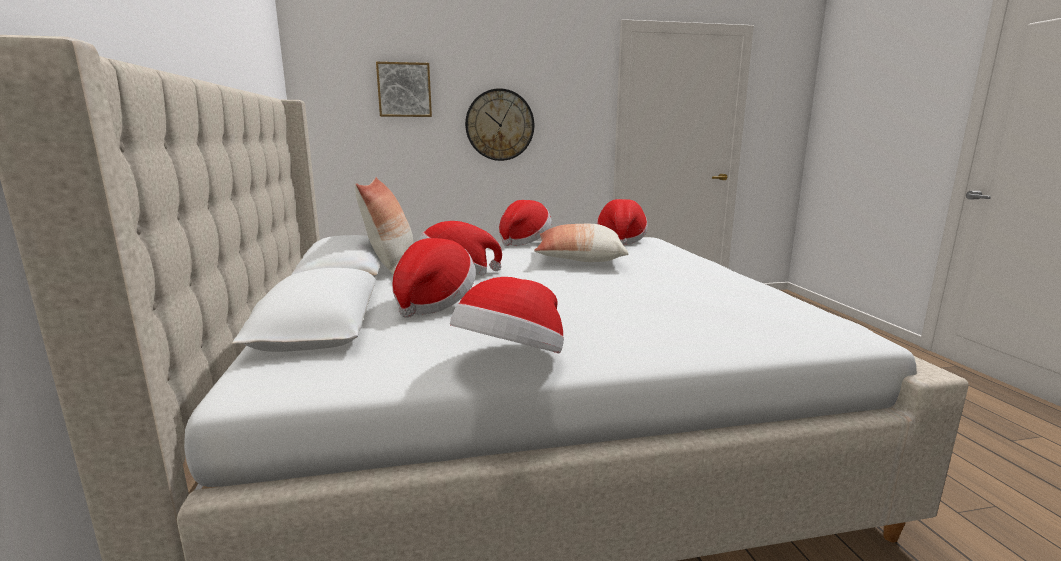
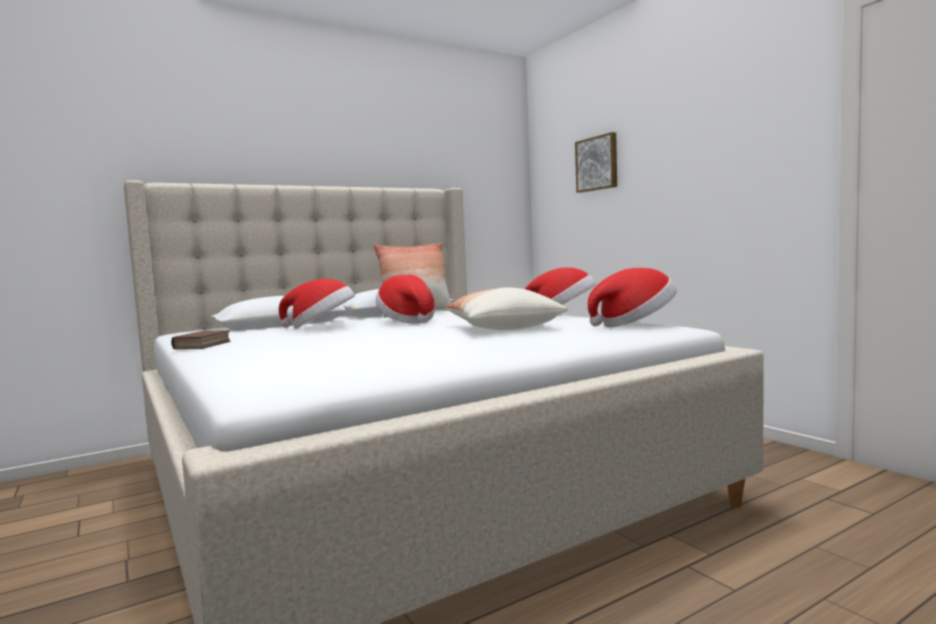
camera: 70 degrees right, 10 degrees down
(499, 125) = (678, 186): wall clock -> none
(511, 361) = (203, 345): hat -> book

